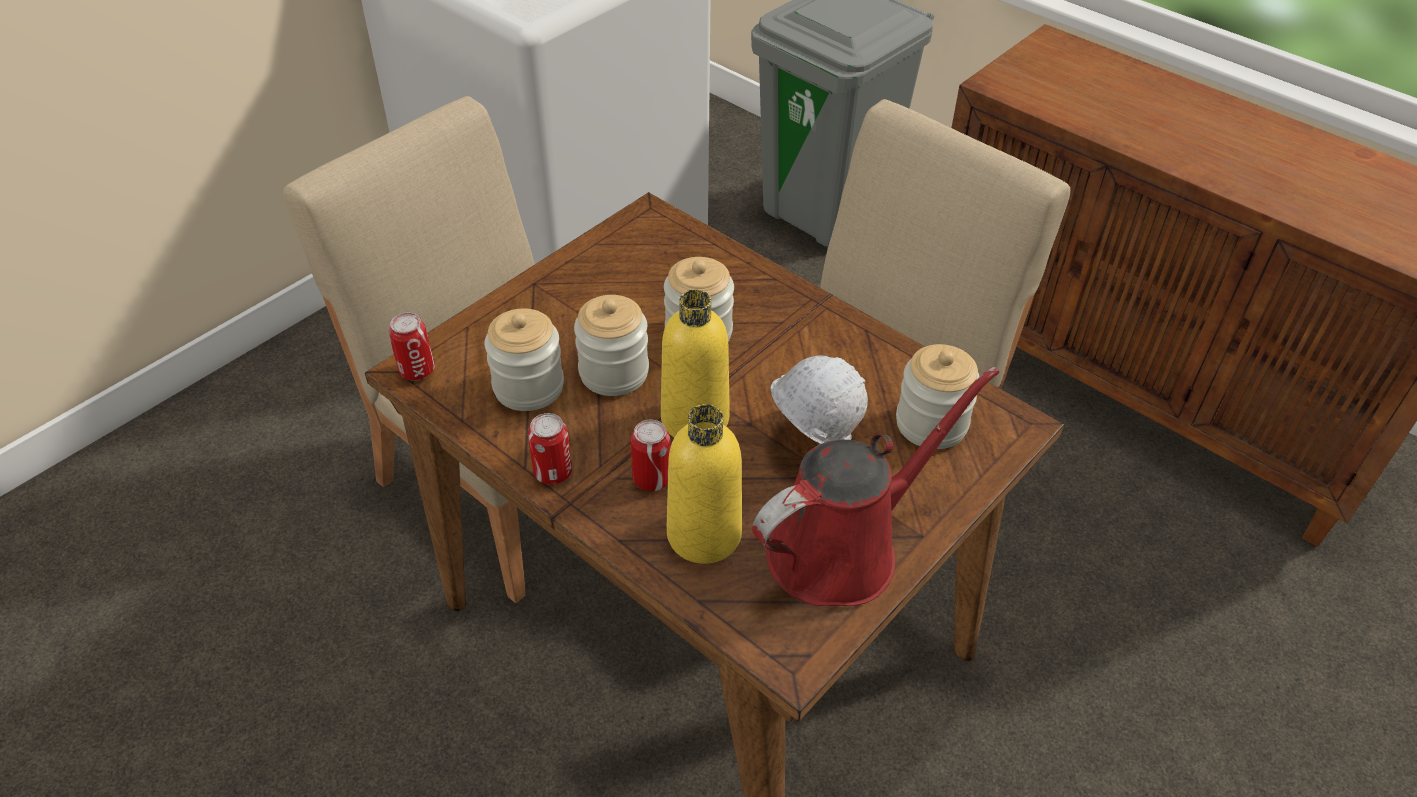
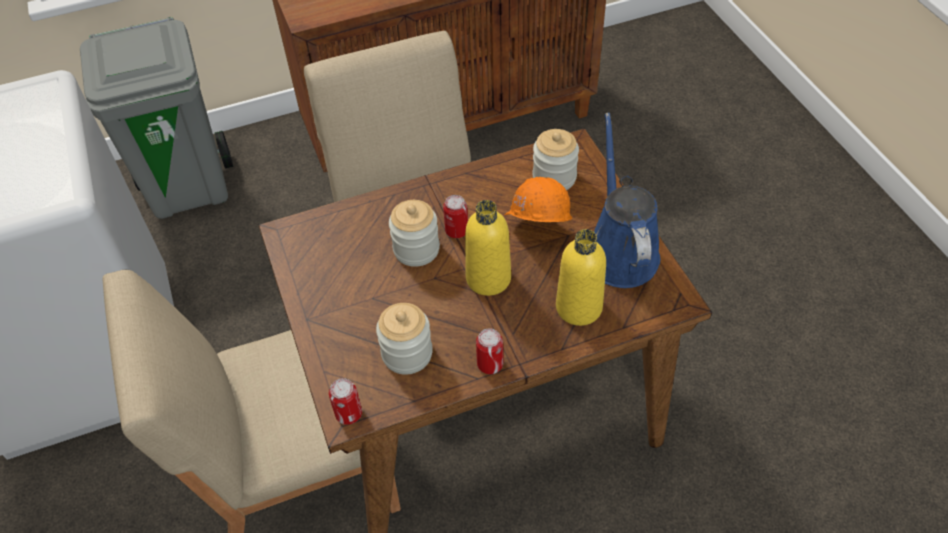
camera: 60 degrees left, 5 degrees up
(614, 372) = (423, 304): jar -> none
(652, 478) = (523, 316): can -> can (456, 231)
(811, 440) = (536, 232): white hard hat -> orange hard hat
(843, 548) = (619, 251): red watering can -> blue watering can

